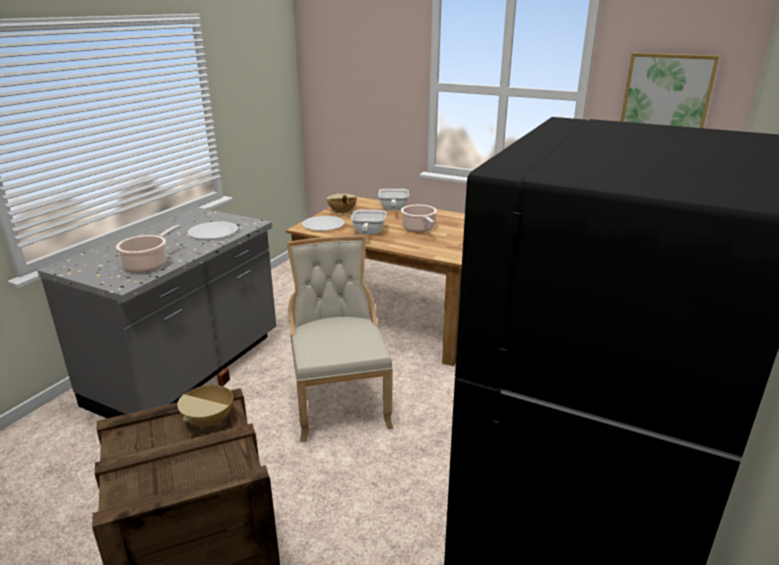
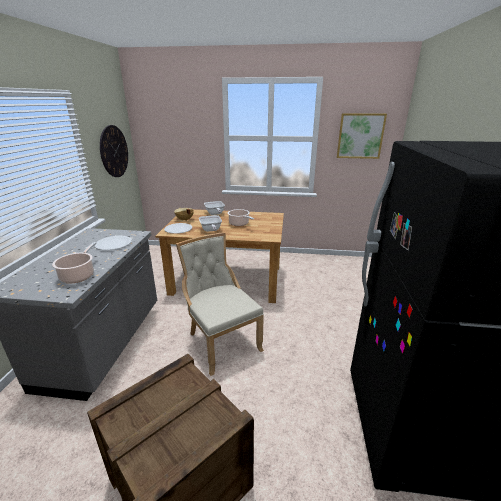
camera: 20 degrees left, 0 degrees up
(210, 421) = (180, 386): beige cooking pot -> none
(263, 100) = (114, 151): none -> wall clock

